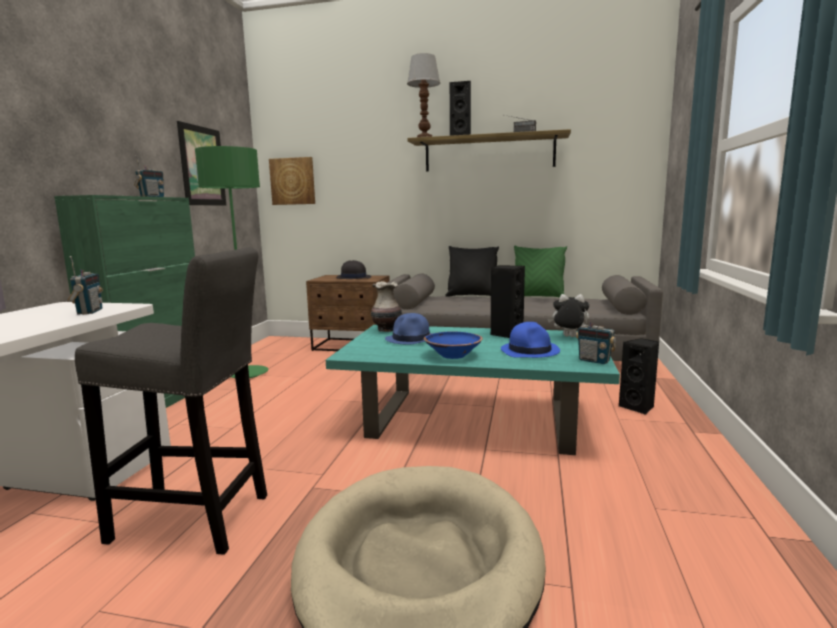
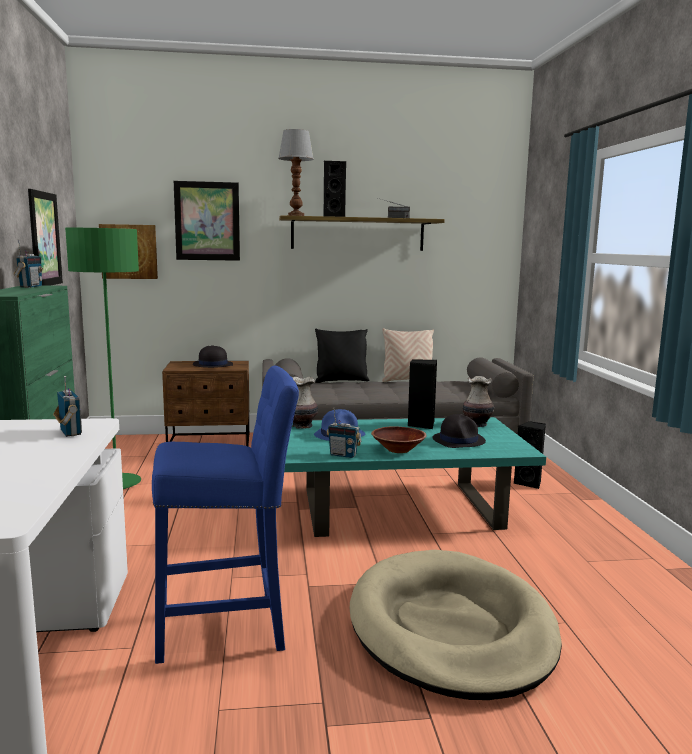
camera: 20 degrees left, 0 degrees up
(197, 520) = (228, 629): grey stool -> blue stool
(353, 151) = (207, 221): none -> picture
(453, 355) = (398, 450): blue bowl -> brown bowl
(530, 350) = (458, 440): blue hat -> black hat
(537, 297) = (407, 380): green pillow -> beige pillow
(568, 337) = (477, 424): plush toy -> vase
(594, 361) = (518, 446): radio -> radio (343, 455)

